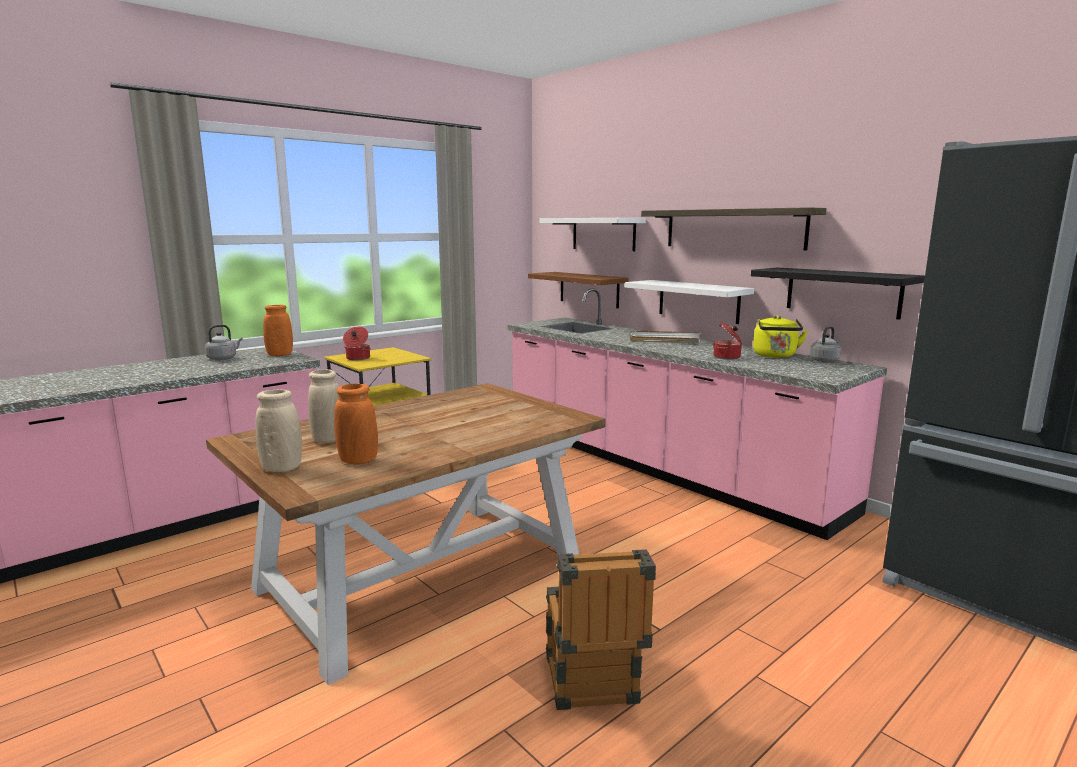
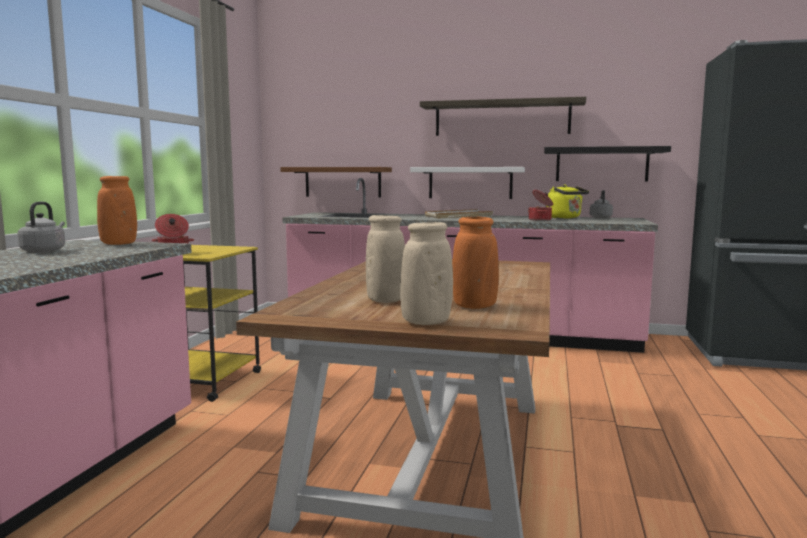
camera: 35 degrees left, 5 degrees down
(592, 688) = (700, 479): crate -> none
(603, 234) = (359, 127): white shelf -> none

